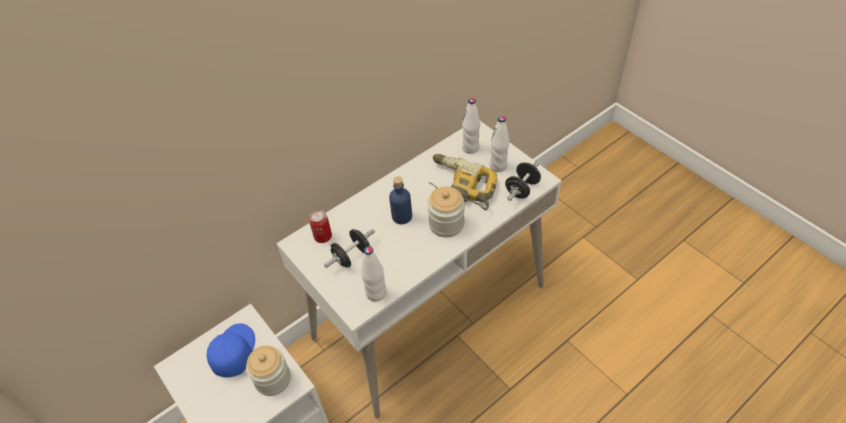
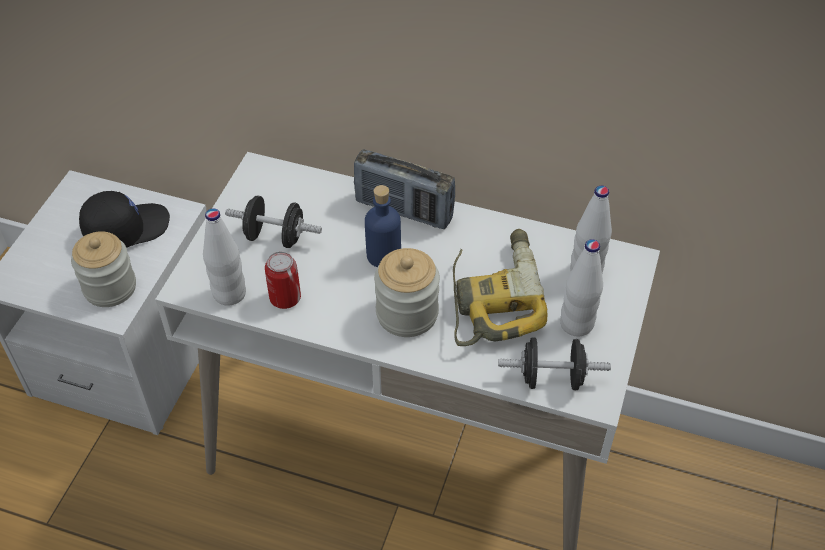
camera: 55 degrees right, 0 degrees up
(233, 352) = (126, 228): blue cap -> black cap
(323, 237) = (288, 190): can -> can (285, 298)
(378, 195) = (404, 210): none -> radio

